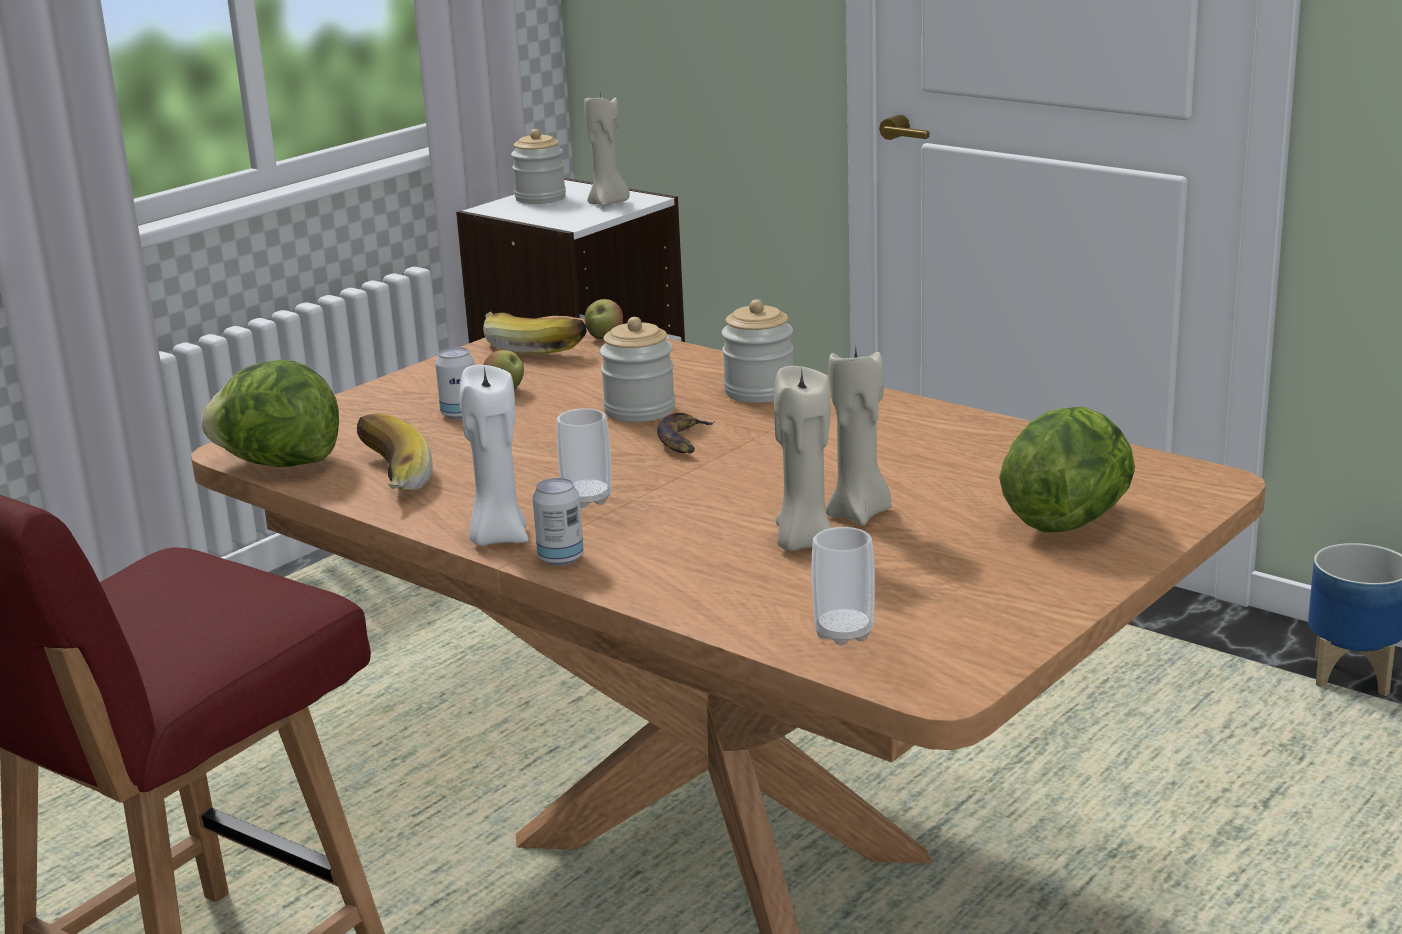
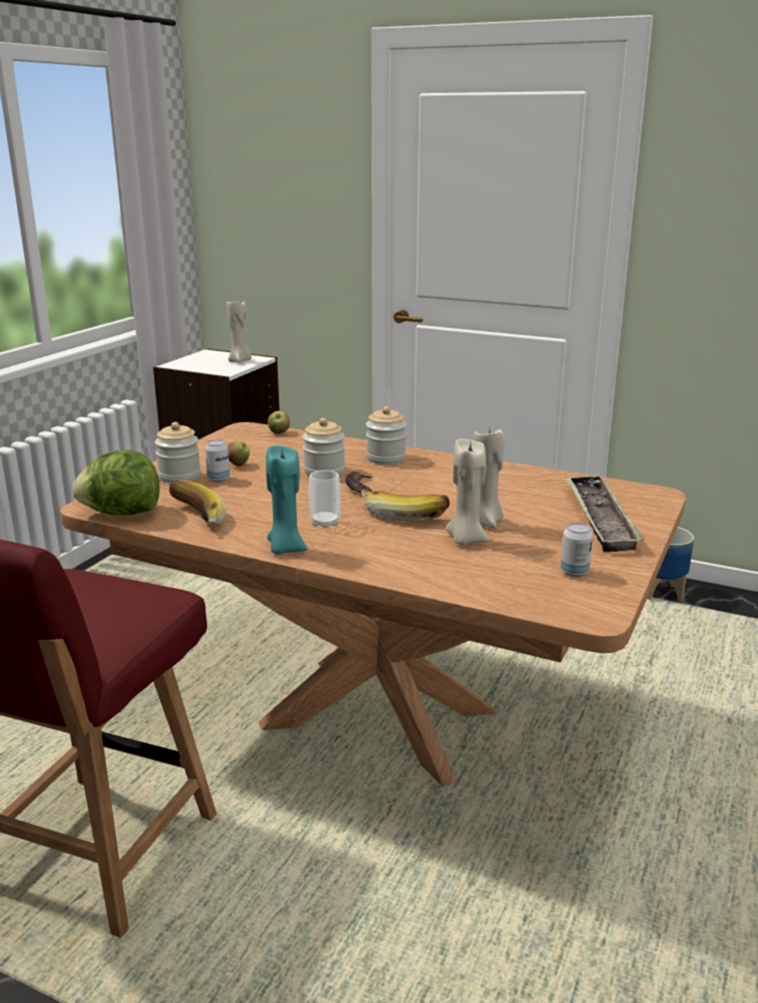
camera: 15 degrees left, 0 degrees up
(498, 537) = (285, 549): white candle -> turquoise candle
(536, 346) = (241, 439): banana -> banana (405, 514)
(540, 198) = (198, 359): jar -> jar (179, 476)
(561, 558) = (331, 559): can -> can (574, 572)
(843, 633) = (522, 590): cup -> none
(1068, 520) = (600, 519): lettuce -> tray

